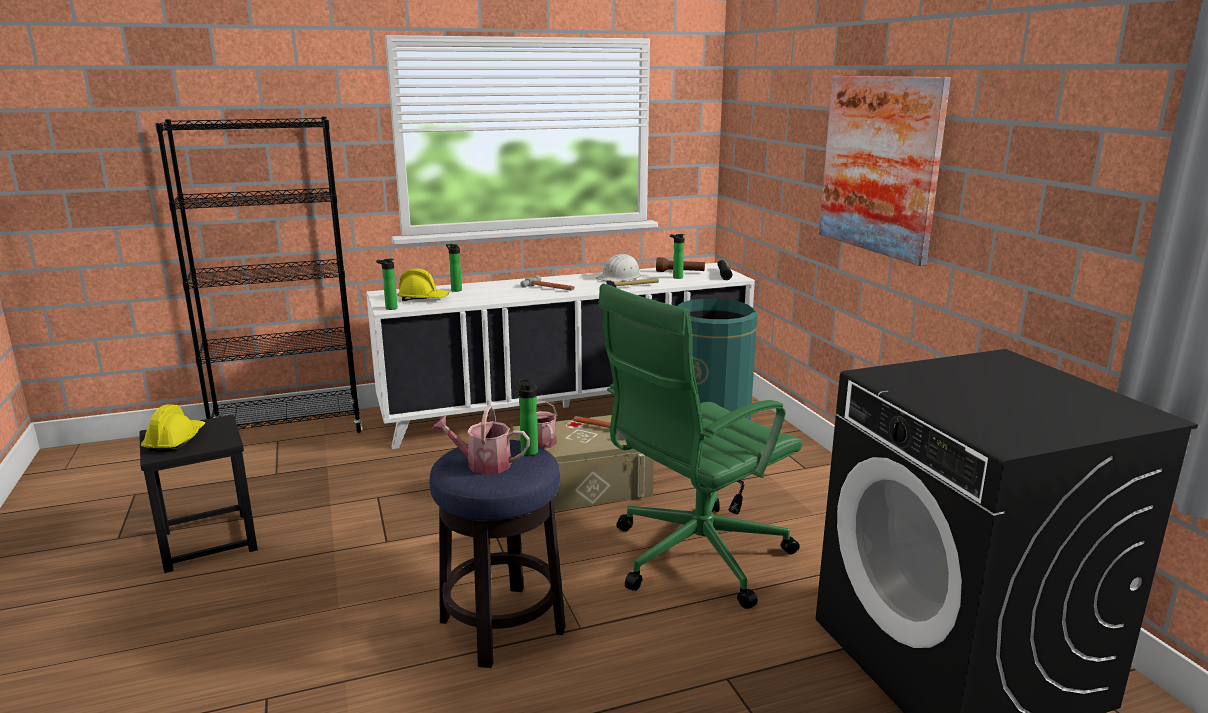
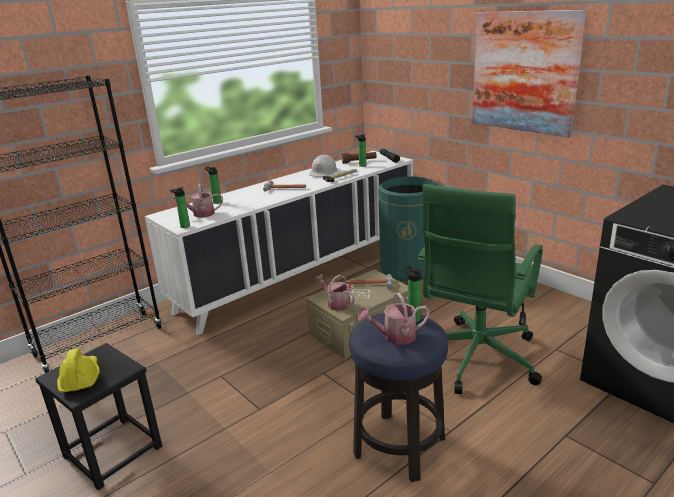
camera: 20 degrees left, 5 degrees up
(423, 299) = (200, 214): yellow hard hat -> watering can

